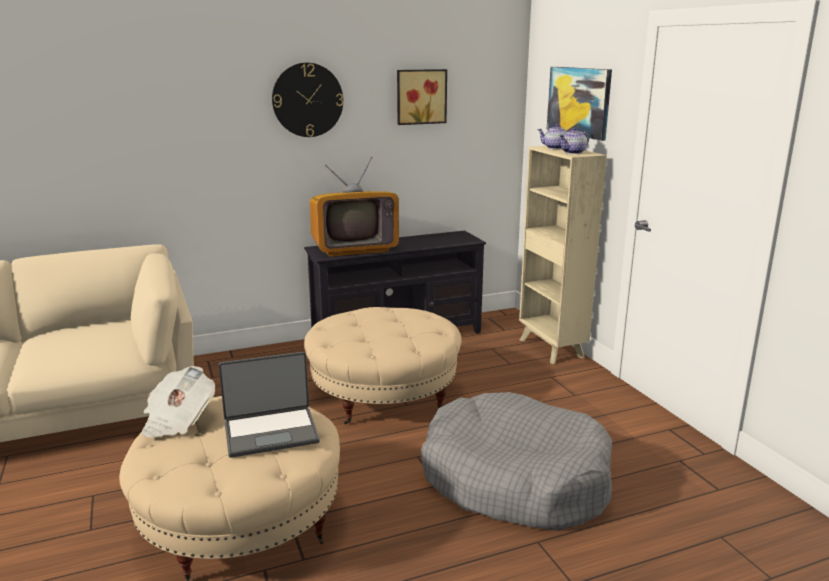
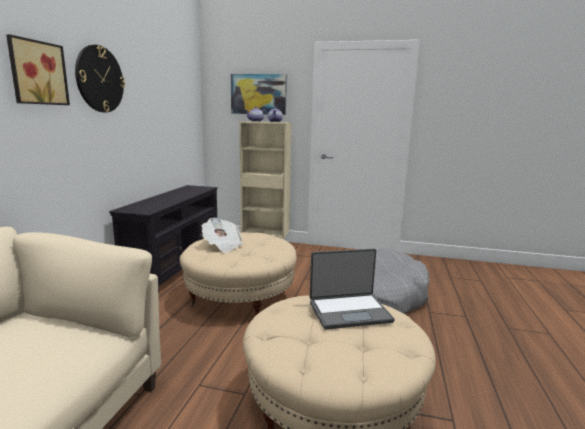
camera: 55 degrees left, 5 degrees down
(178, 420) = (284, 343): newspaper -> newspaper (222, 245)
(271, 432) = (349, 311): laptop -> laptop turned 60 degrees clockwise
(354, 248) = (151, 203): television -> none
(420, 96) = (160, 87): picture -> picture (37, 73)

